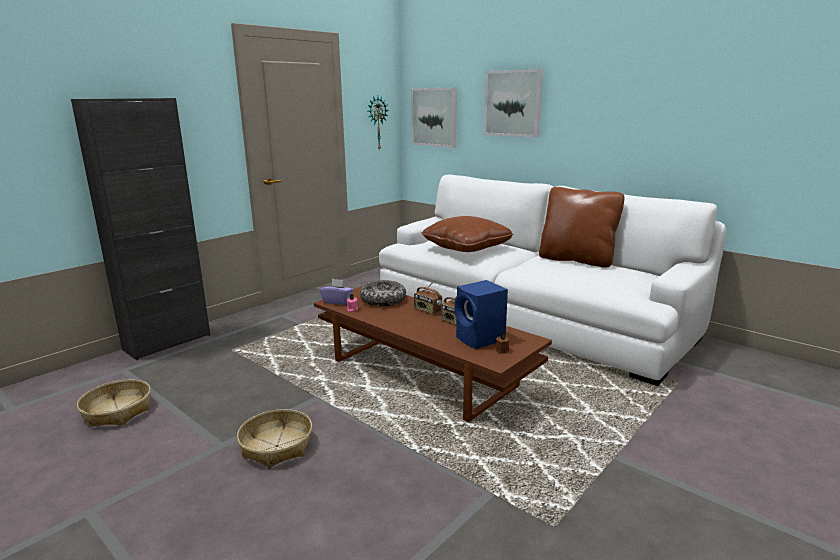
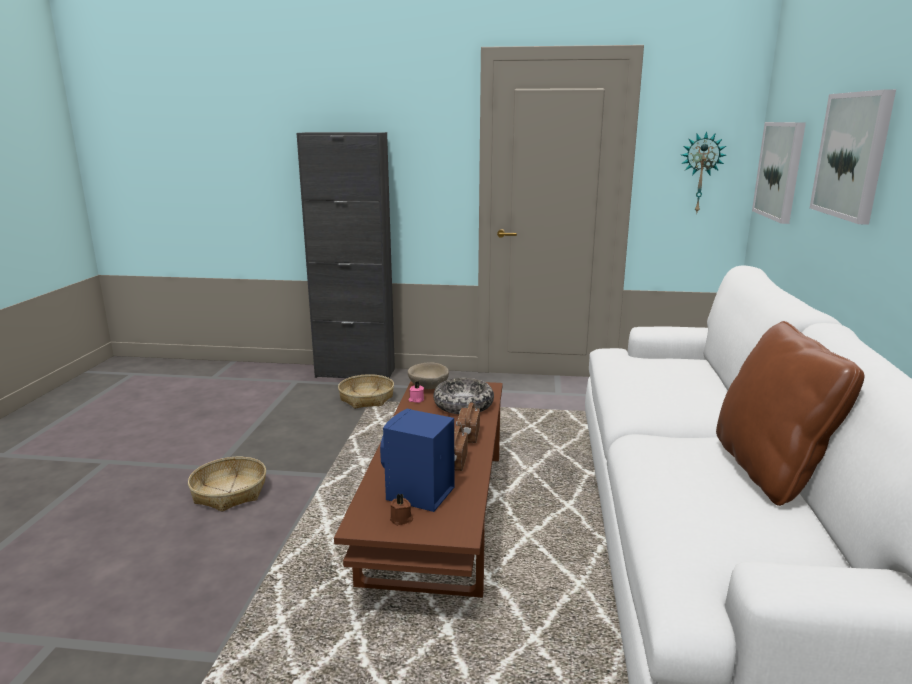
camera: 55 degrees right, 0 degrees up
(117, 411) = (236, 408): basket -> basket (366, 398)
(337, 301) = (428, 387): purple tissue box -> beige bowl
(466, 247) = (661, 383): brown pillow -> none

